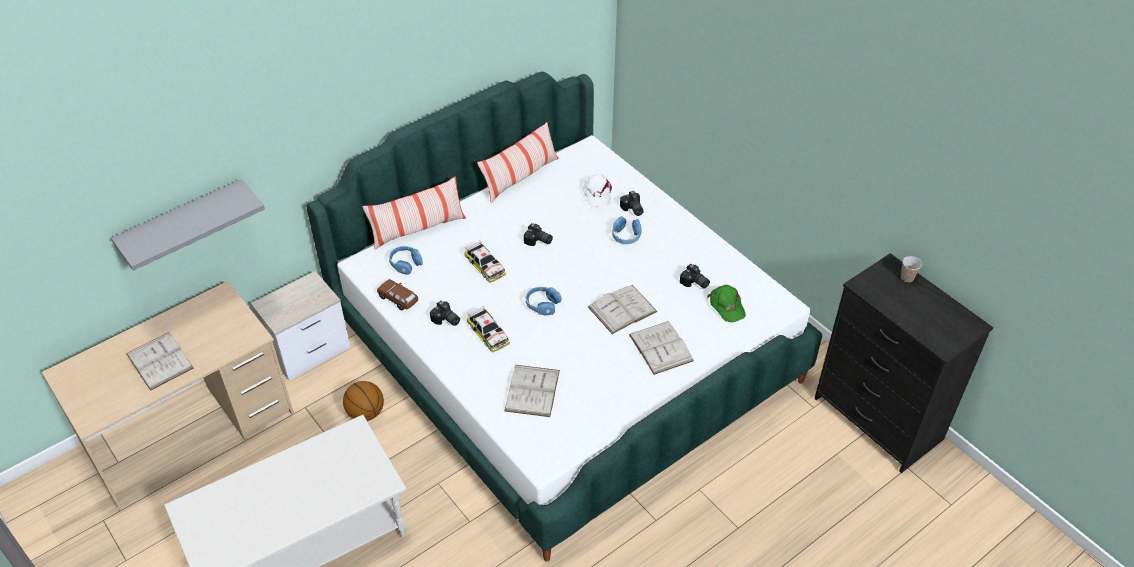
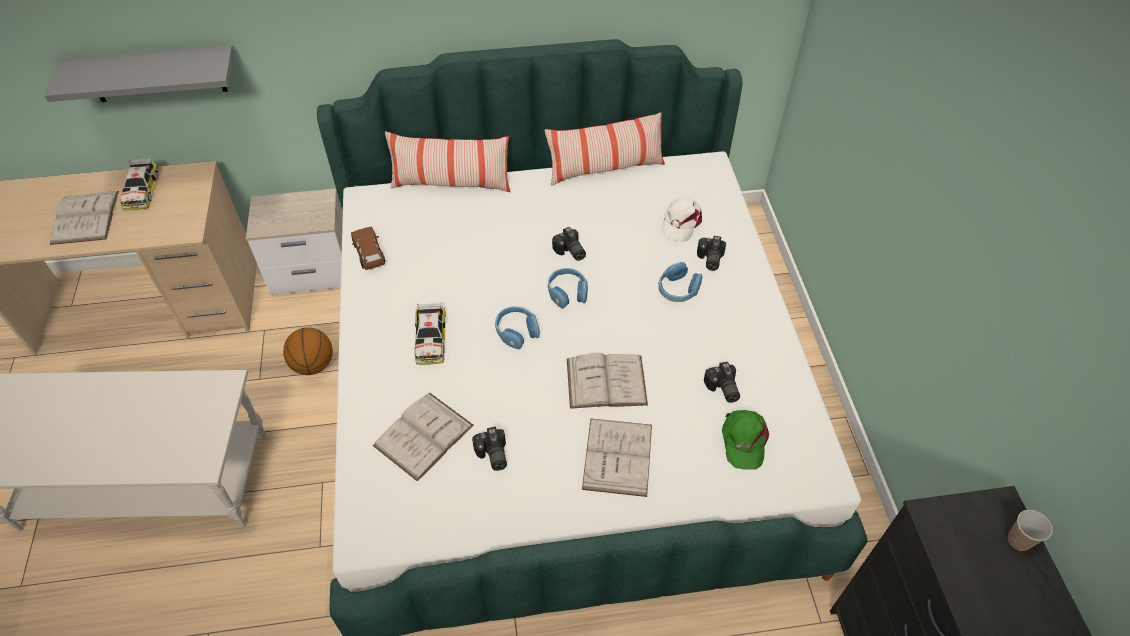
camera: 30 degrees right, 5 degrees up
(405, 263) = (409, 217): blue headphones -> blue headphones (567, 292)
(446, 320) = (398, 301): camera -> camera (492, 455)
(485, 266) = (489, 256): toy car -> toy car (141, 190)

